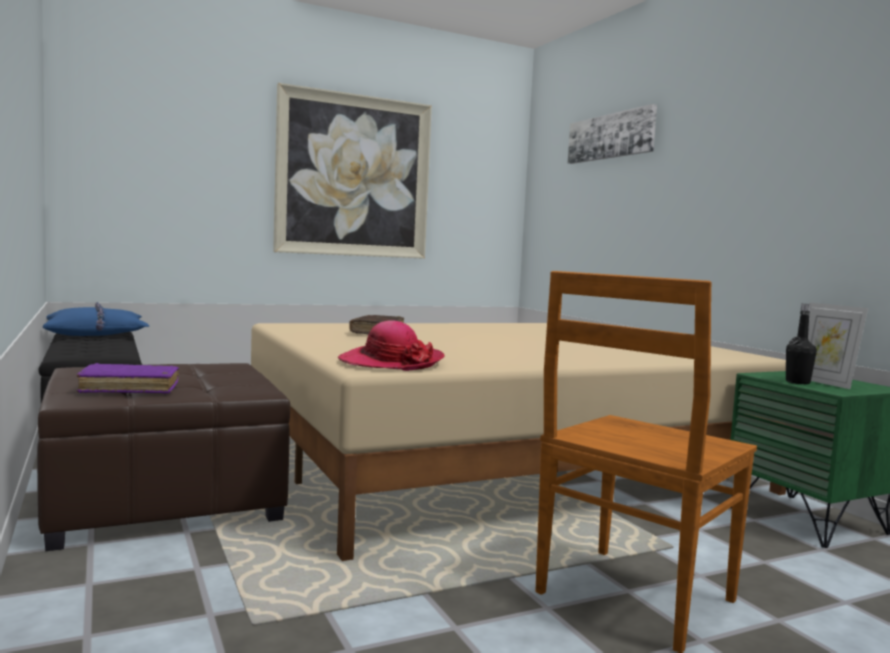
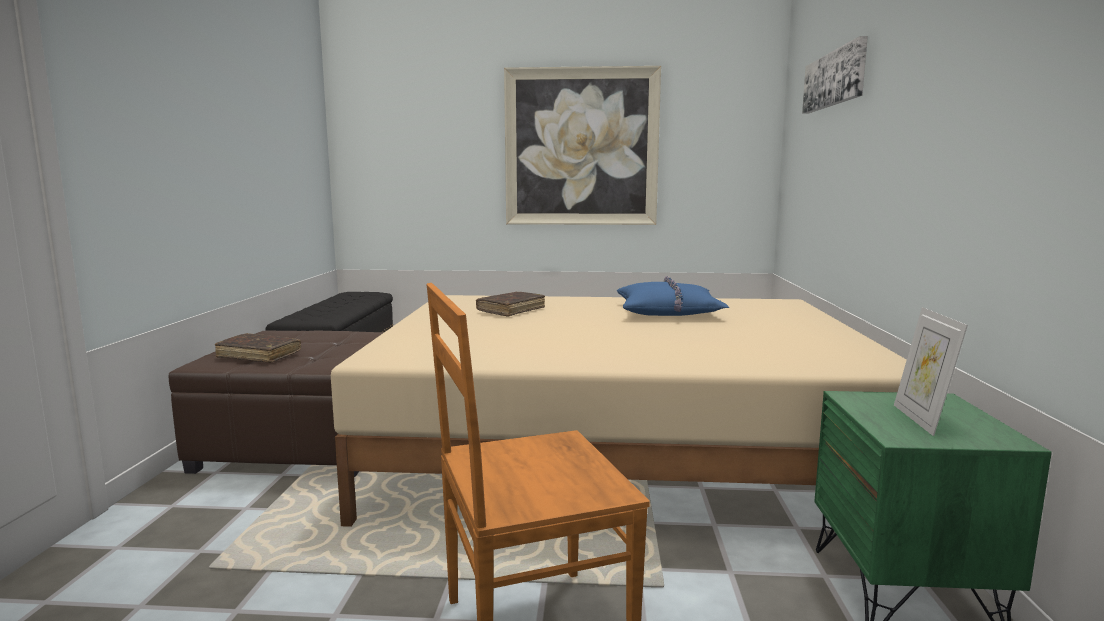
camera: 30 degrees right, 5 degrees up
(96, 333) = (355, 296): blue pillow -> blue pillow (668, 311)
(130, 388) = (259, 355): purple book -> brown book
(391, 363) = (415, 352): hat -> none
(797, 382) = (875, 415): black bottle -> none

